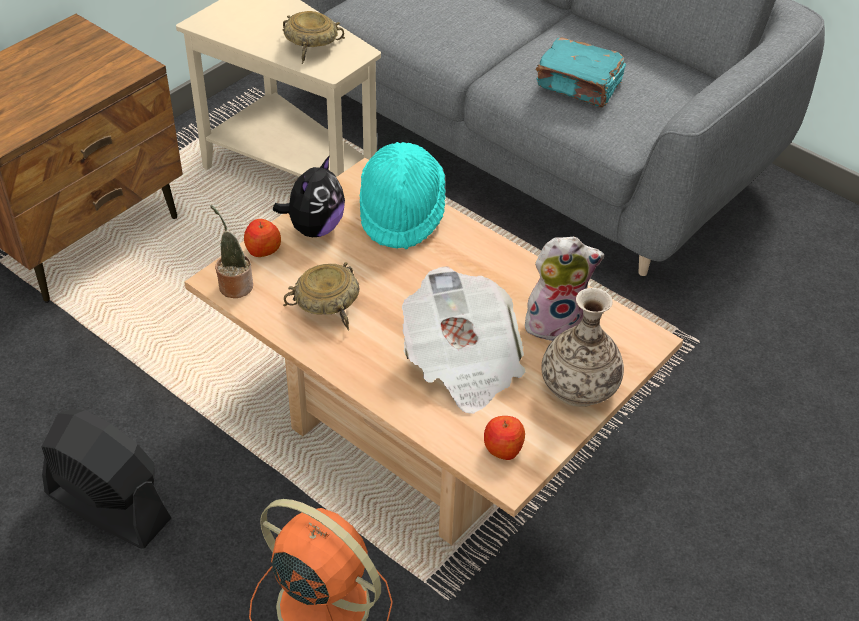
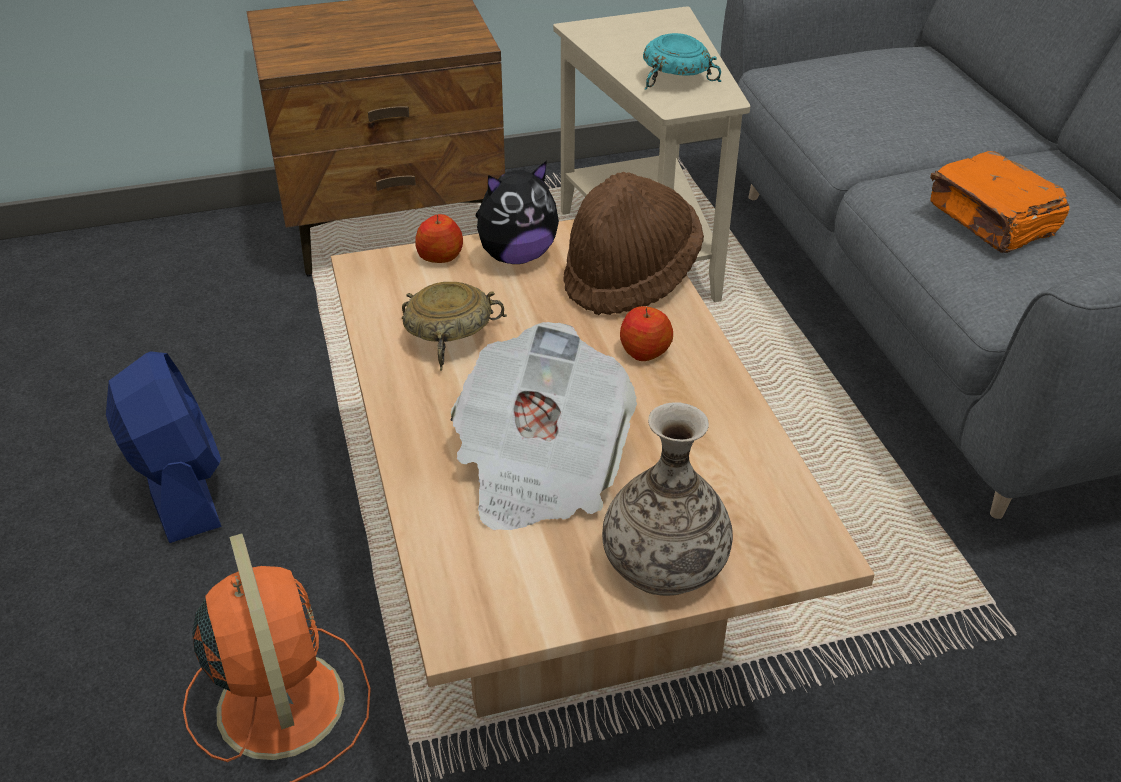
camera: 35 degrees right, 5 degrees down
(107, 506) = (180, 485): black fan -> blue fan
(234, 285) = (374, 278): potted plant -> none
(310, 46) = (673, 79): beige bowl -> turquoise bowl
(401, 212) = (630, 276): turquoise hat -> brown hat
(503, 448) = (489, 590): apple -> apple (644, 351)
(555, 322) = (706, 471): plush toy -> none
(579, 85) = (992, 221): turquoise book -> orange book

